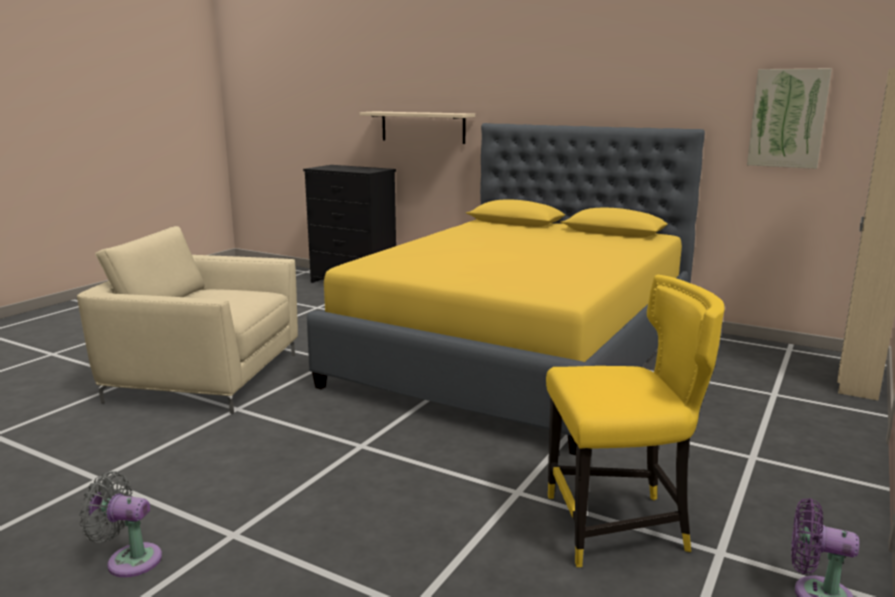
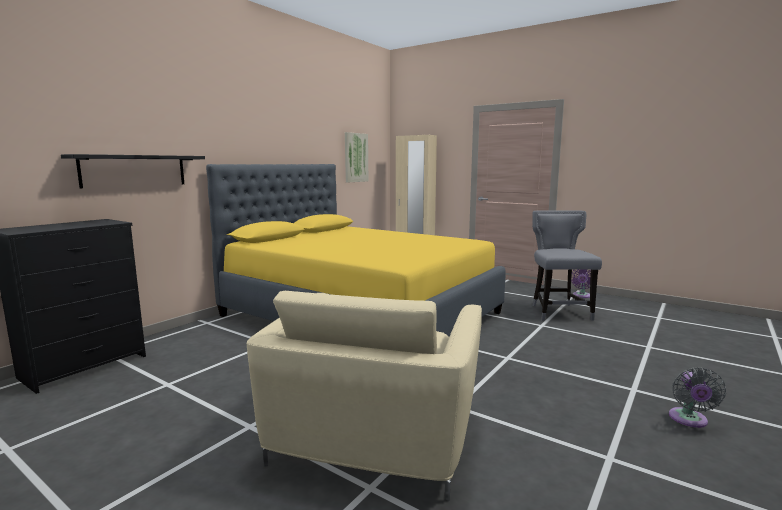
camera: 85 degrees left, 5 degrees down
(422, 127) = (134, 170): beige shelf -> black shelf
(619, 526) = (559, 312): yellow chair -> grey chair

